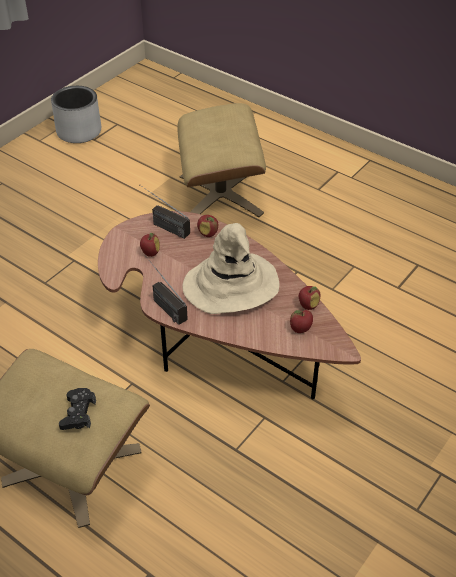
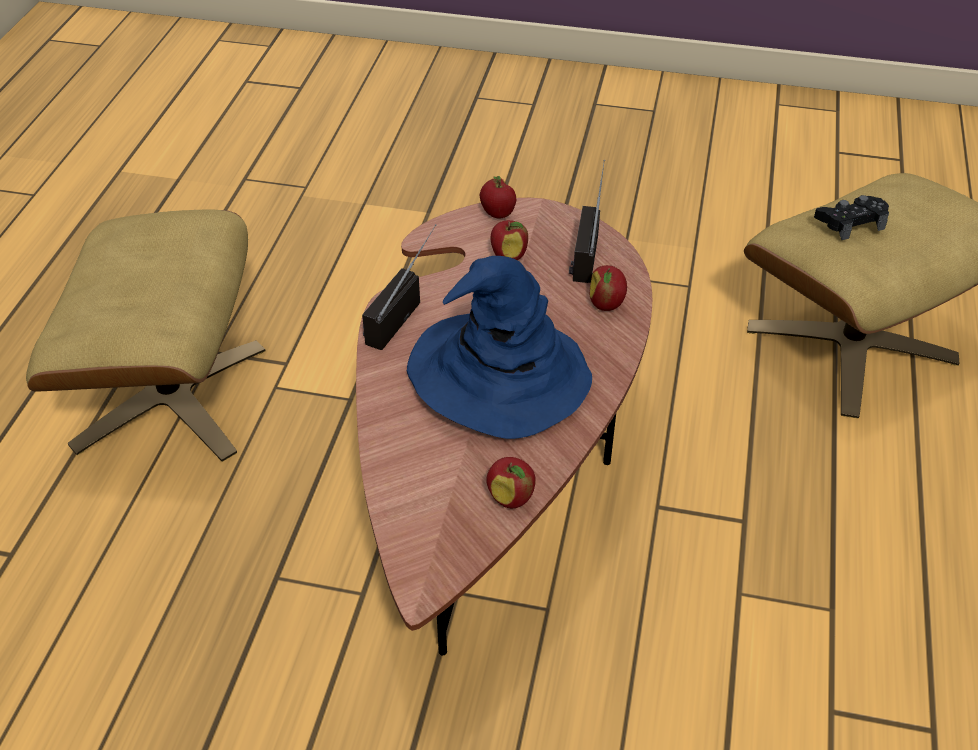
camera: 65 degrees right, 0 degrees up
(78, 413) = (121, 299): black game controller -> black game controller (851, 222)
(79, 131) = (838, 130): grey planter -> none
(231, 285) = (496, 376): beige hat -> blue hat
(300, 330) = (440, 506): apple -> apple (497, 214)

